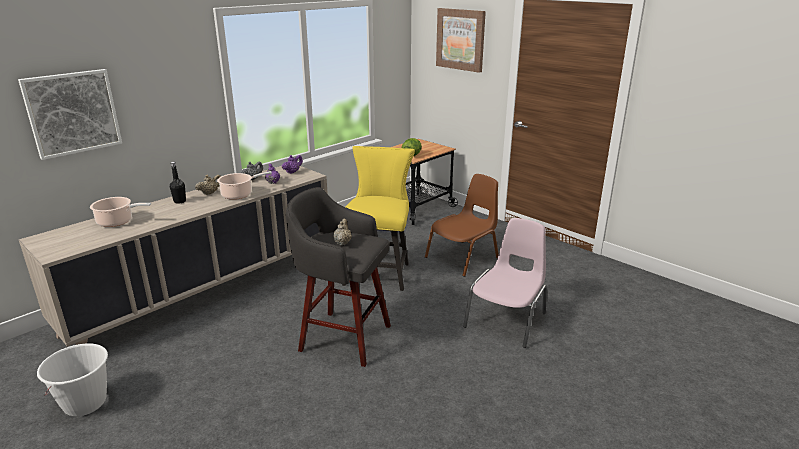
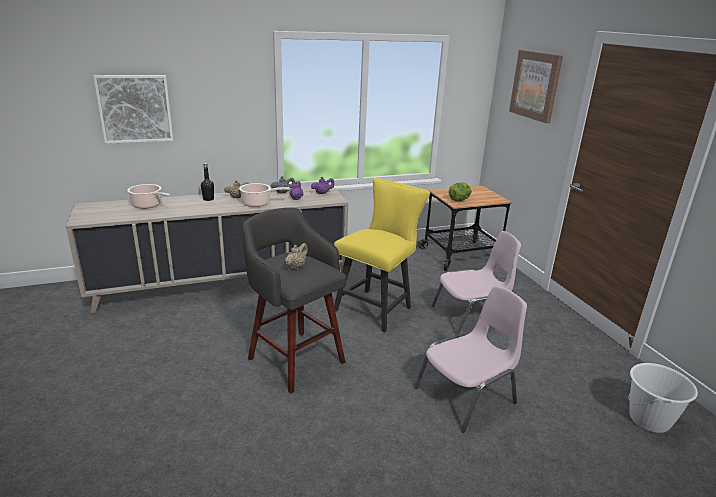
camera: 25 degrees right, 0 degrees up
(85, 403) = (69, 346): white bucket -> white bucket (649, 420)
(463, 257) = (471, 317): brown chair -> pink chair

